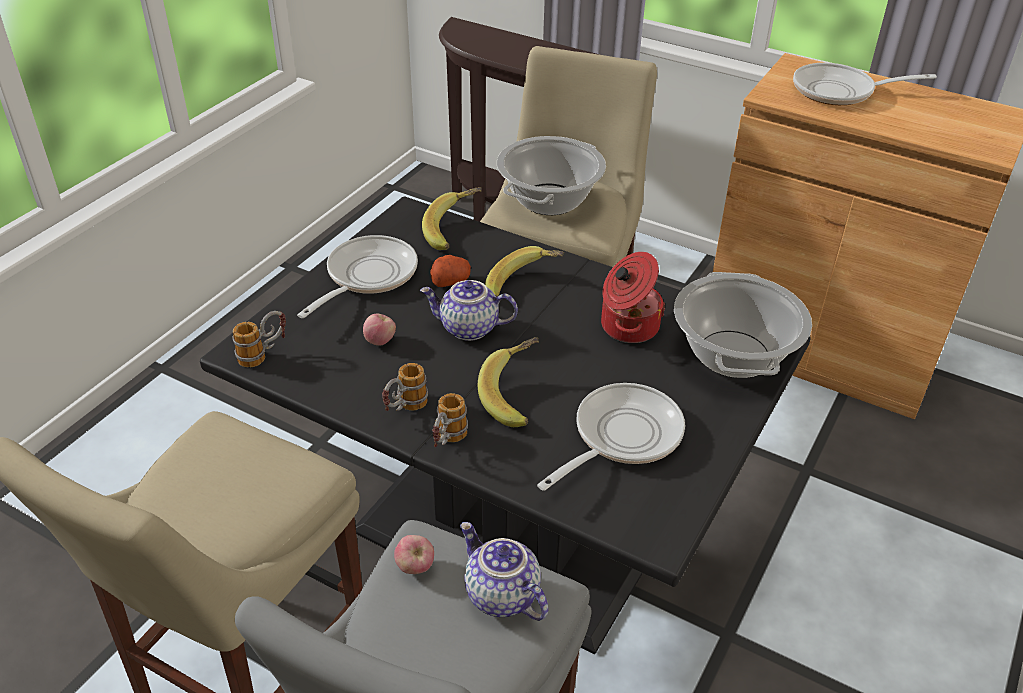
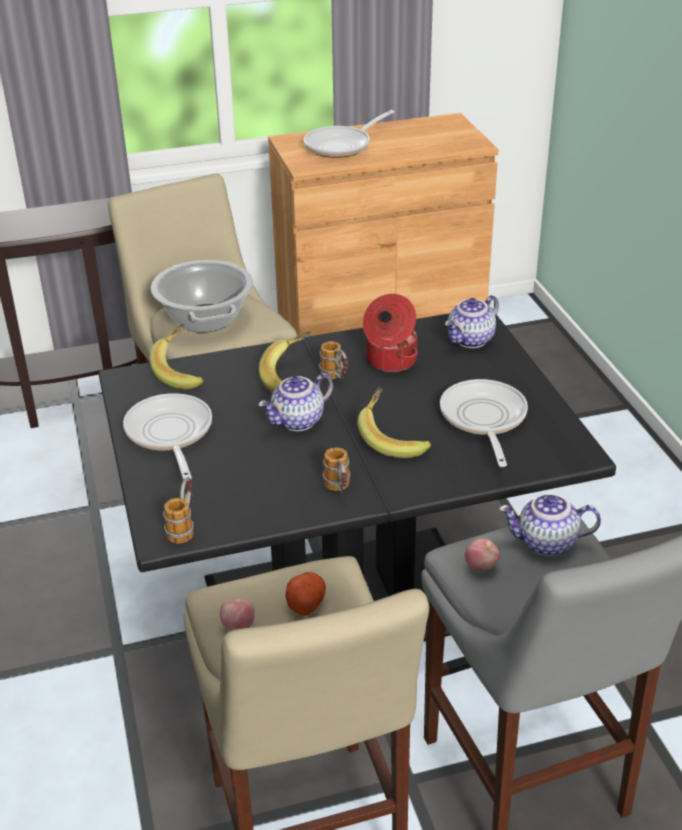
camera: 45 degrees left, 5 degrees down
(380, 341) = (252, 465): apple -> apple (238, 626)
(447, 442) = (396, 489): mug -> mug (336, 378)
(451, 281) = (235, 402): potato -> potato (305, 602)
(734, 355) = (471, 340): cooking pot -> teapot

